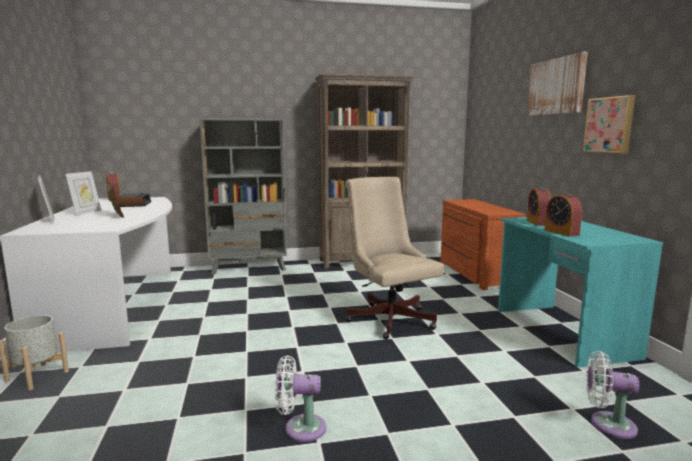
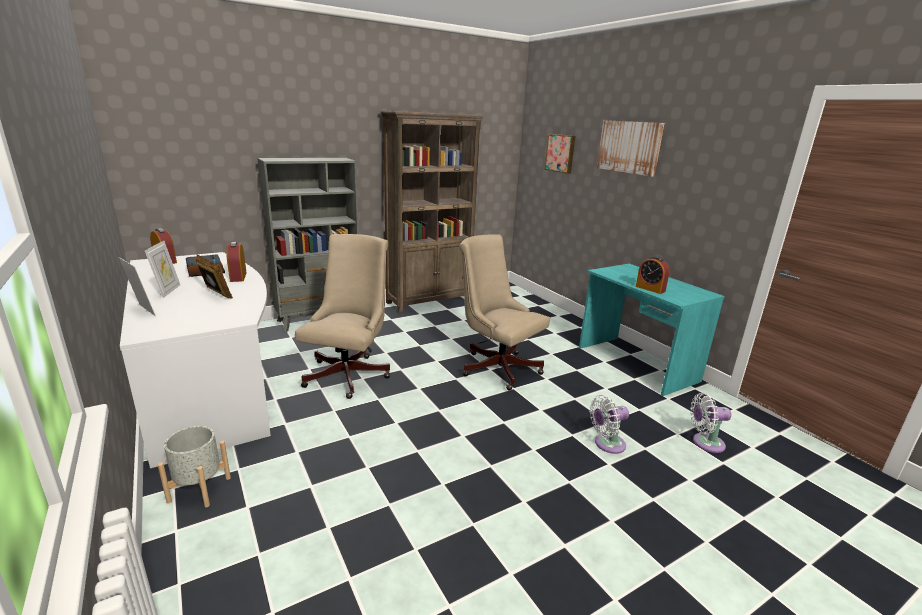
camera: 20 degrees left, 10 degrees up
(239, 308) = (350, 373): none -> beige office chair
(300, 428) = (501, 492): white fan -> white fan (607, 444)
(473, 273) = (536, 307): brown dresser -> none
(537, 223) = (621, 275): alarm clock -> alarm clock (238, 277)
(610, 125) = (682, 193): picture -> picture (561, 153)

